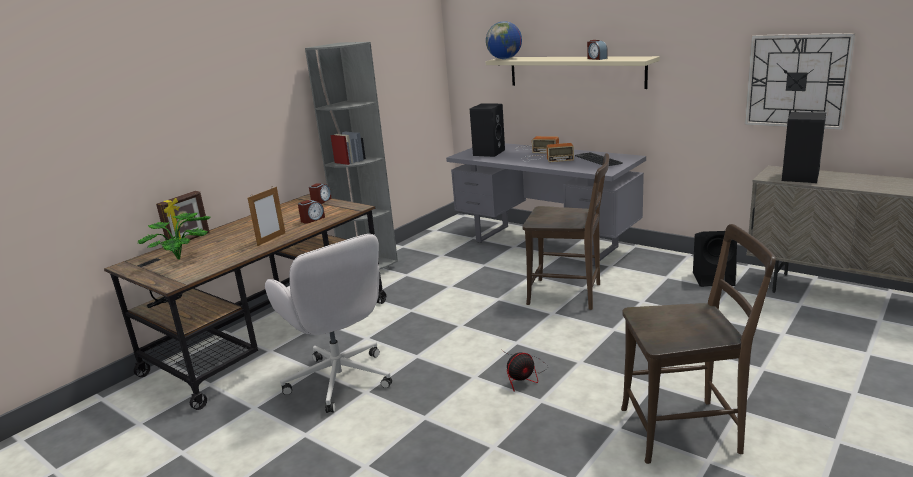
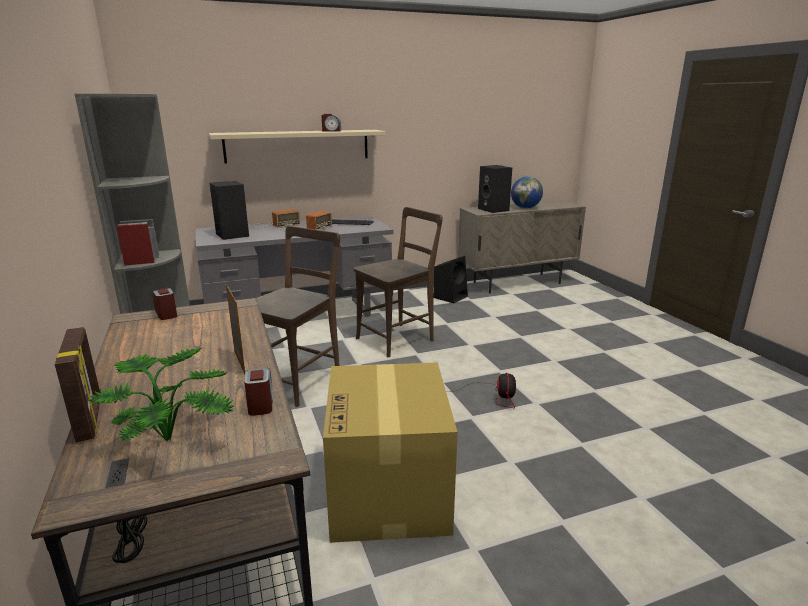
camera: 60 degrees left, 0 degrees up
(312, 219) = (223, 329): alarm clock -> alarm clock (260, 403)
(339, 380) = (389, 492): white office chair -> cardboard box
(504, 59) = (226, 133): globe -> globe (525, 208)
(686, 430) = (613, 372): brown chair -> brown chair (299, 380)
(796, 81) = (470, 146): wall clock -> none

